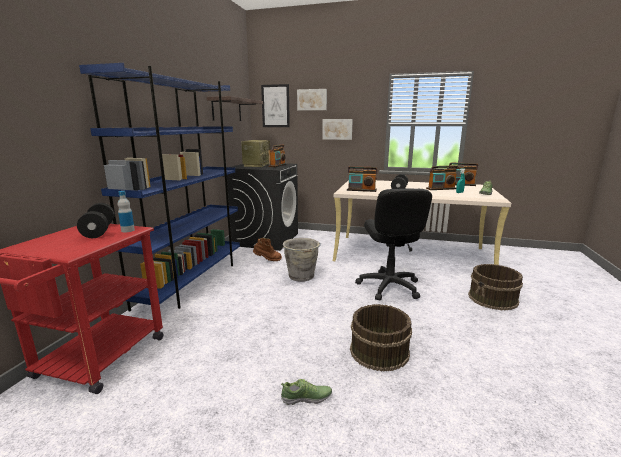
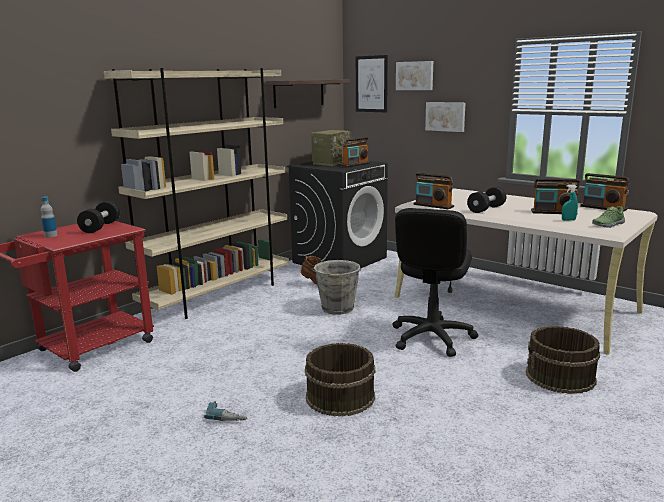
camera: 25 degrees right, 0 degrees up
(128, 230) = (121, 229): bottle -> bottle (51, 236)
(192, 281) = (218, 295): blue bookcase -> beige bookcase
(306, 398) = (228, 416): shoe -> power drill

